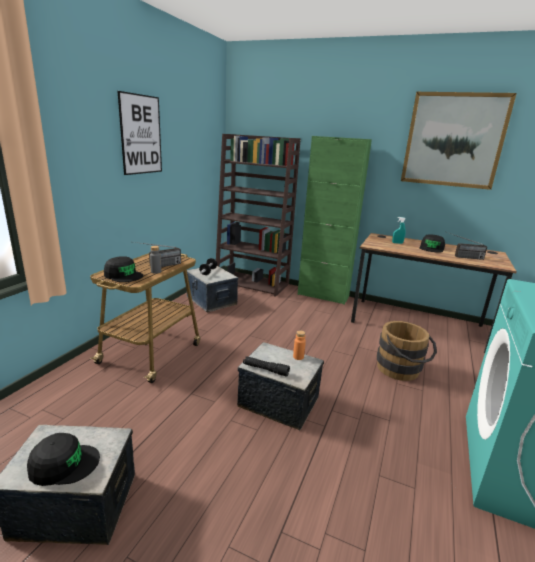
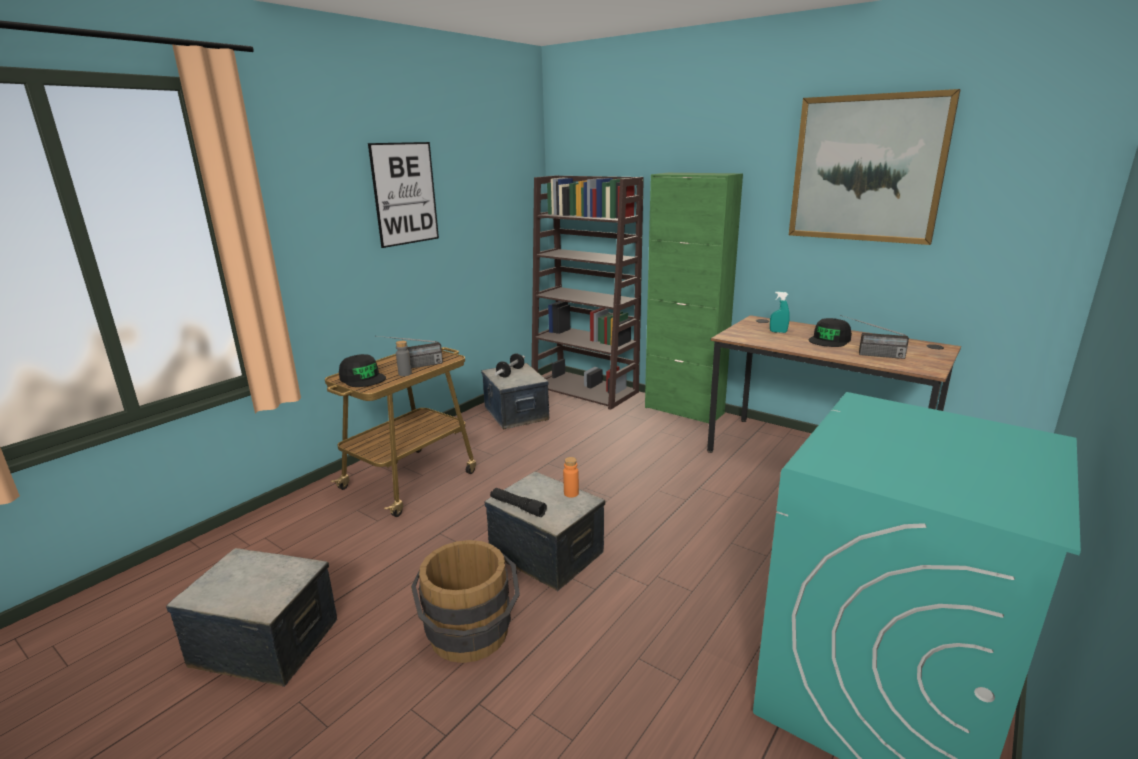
camera: 15 degrees right, 0 degrees up
(64, 464) = (243, 590): black cap -> none
(401, 371) = (749, 526): brown bucket -> brown bucket (471, 638)

